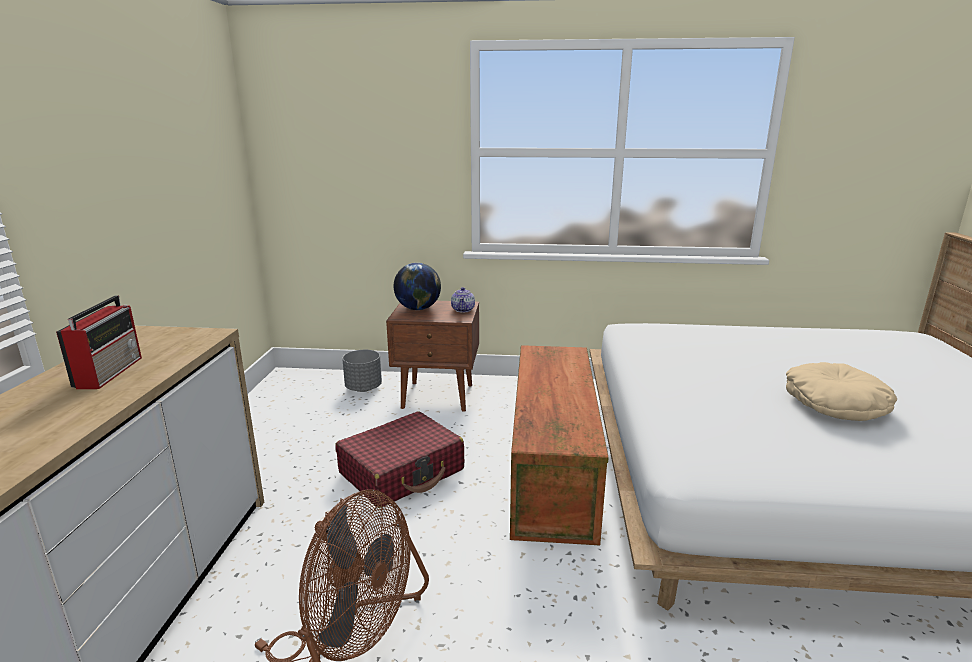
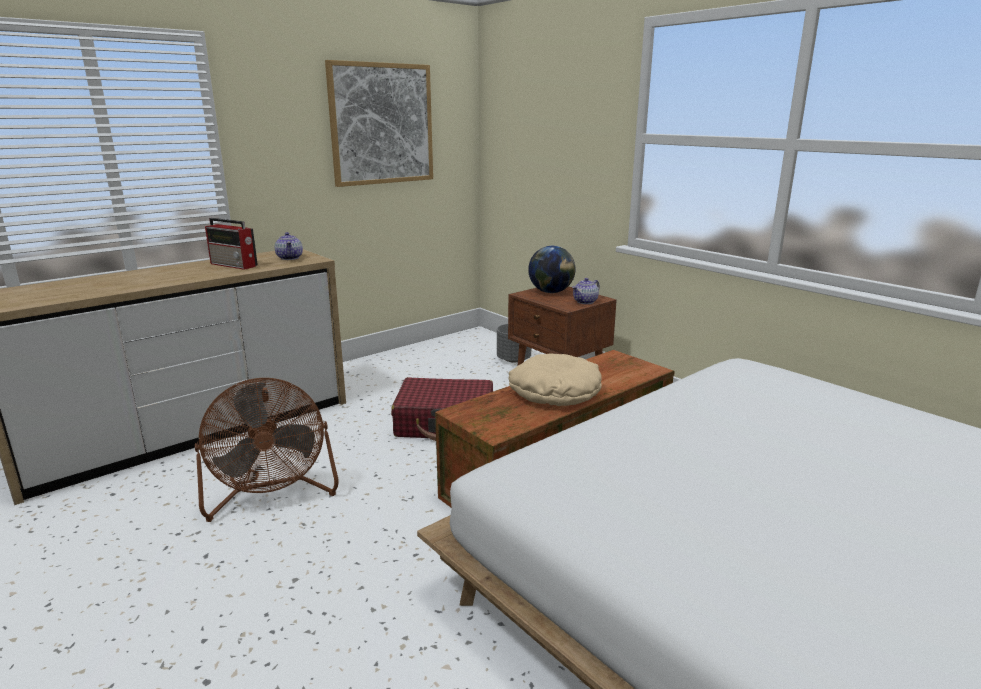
camera: 45 degrees right, 0 degrees up
(110, 371) = (234, 265): radio -> radio turned 75 degrees clockwise
(168, 341) = (290, 258): none -> teapot
(169, 147) = (382, 124): none -> picture
(837, 405) = (800, 508): beige pillow -> beige pillow (556, 393)

